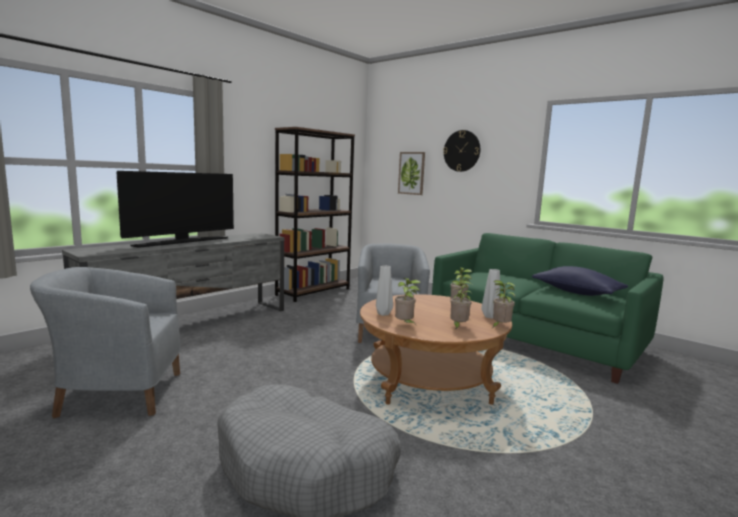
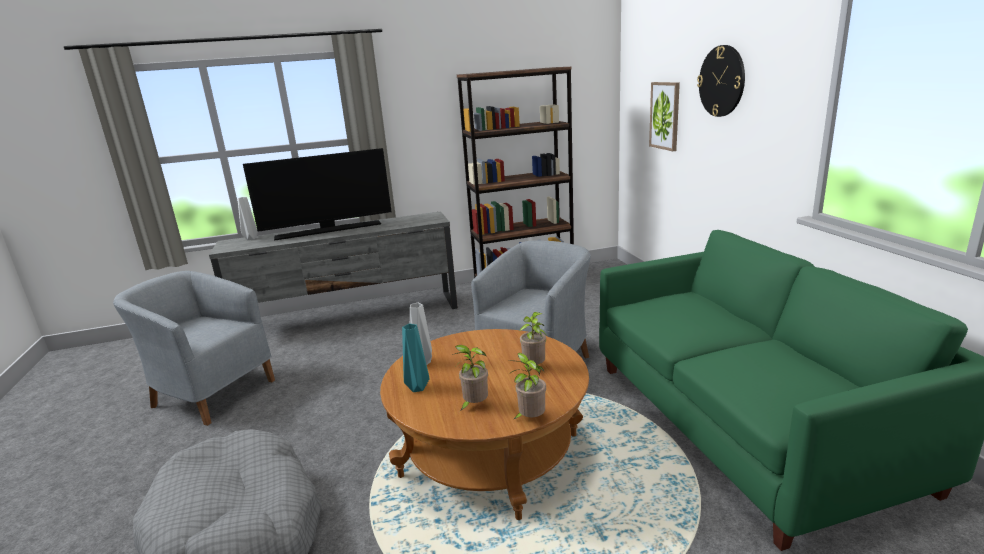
camera: 35 degrees right, 10 degrees up
(405, 324) = (417, 387): potted plant -> turquoise vase
(489, 316) = (550, 394): grey vase -> grey vase (251, 238)
(577, 292) = (777, 370): blue pillow -> none

